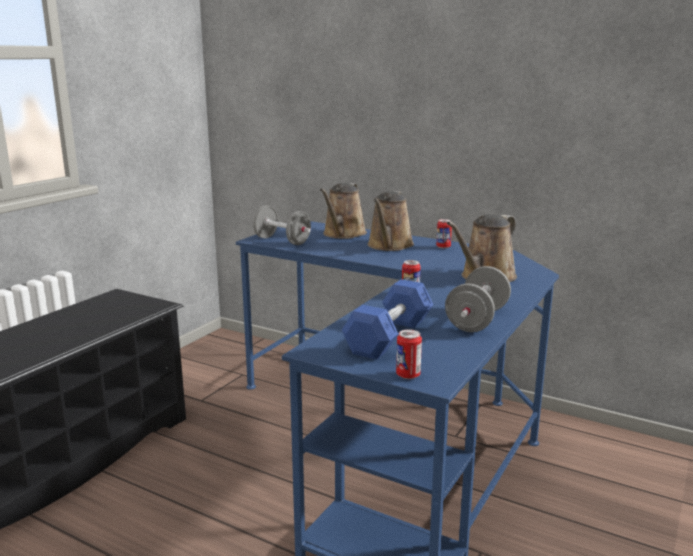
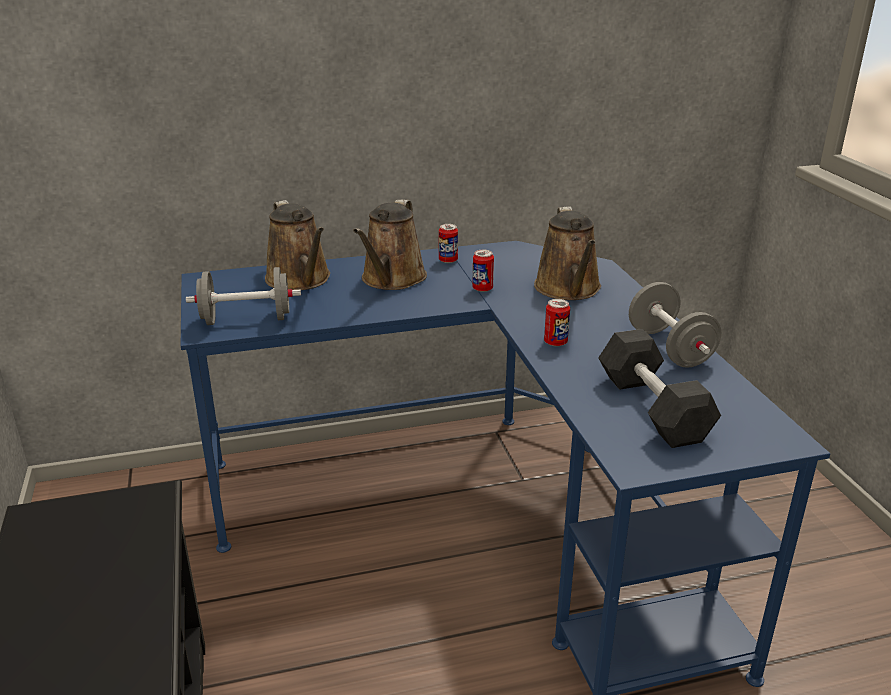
camera: 45 degrees left, 10 degrees up
(389, 246) = (391, 280): brown watering can -> brown watering can turned 45 degrees clockwise
(389, 337) = (652, 408): blue dumbbell -> grey dumbbell
(408, 375) = (758, 445): can -> can (482, 289)

